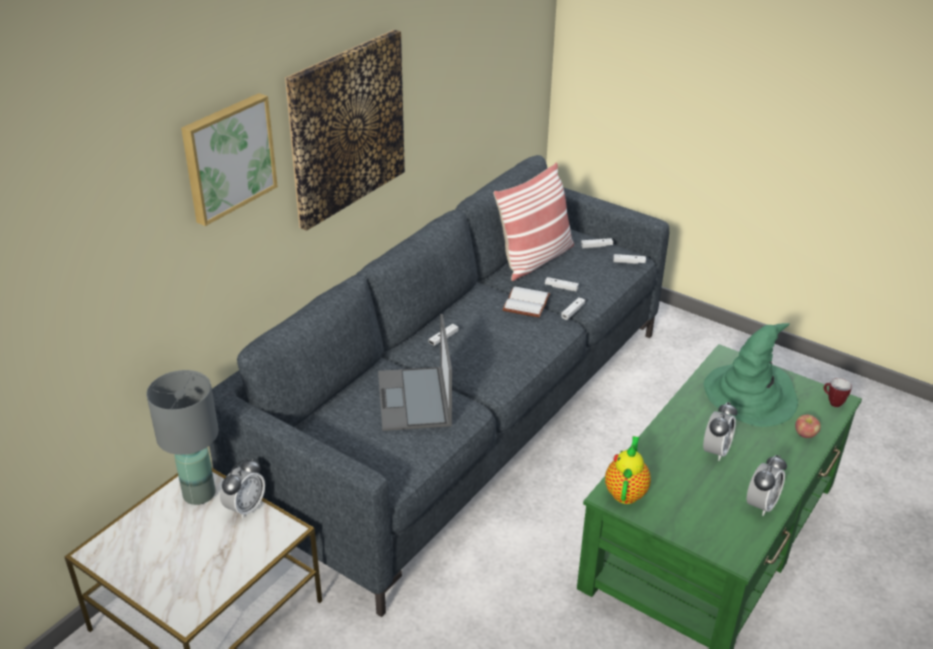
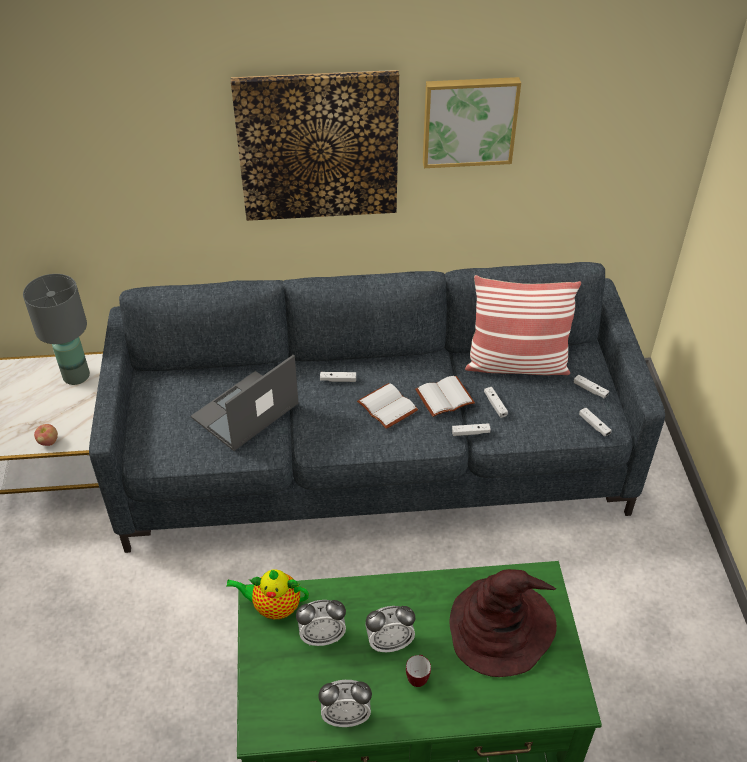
camera: 50 degrees right, 10 degrees up
(227, 157) = (154, 127): picture -> picture (469, 121)
(245, 508) = (82, 406): alarm clock -> alarm clock (322, 636)
(502, 332) = (385, 407): none -> white book
(626, 491) = (273, 607): teapot -> teapot turned 150 degrees counterclockwise
(750, 396) = (500, 627): green hat -> brown hat
(805, 434) = (486, 702): apple -> apple (48, 442)
(832, 402) = (563, 701): mug -> mug (417, 677)

